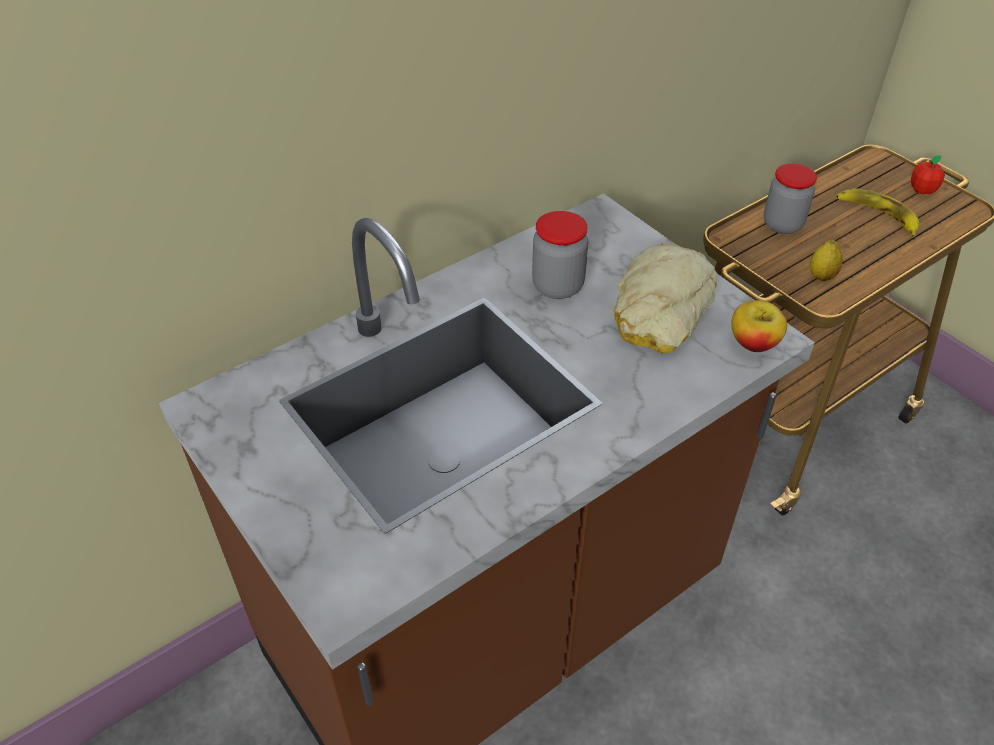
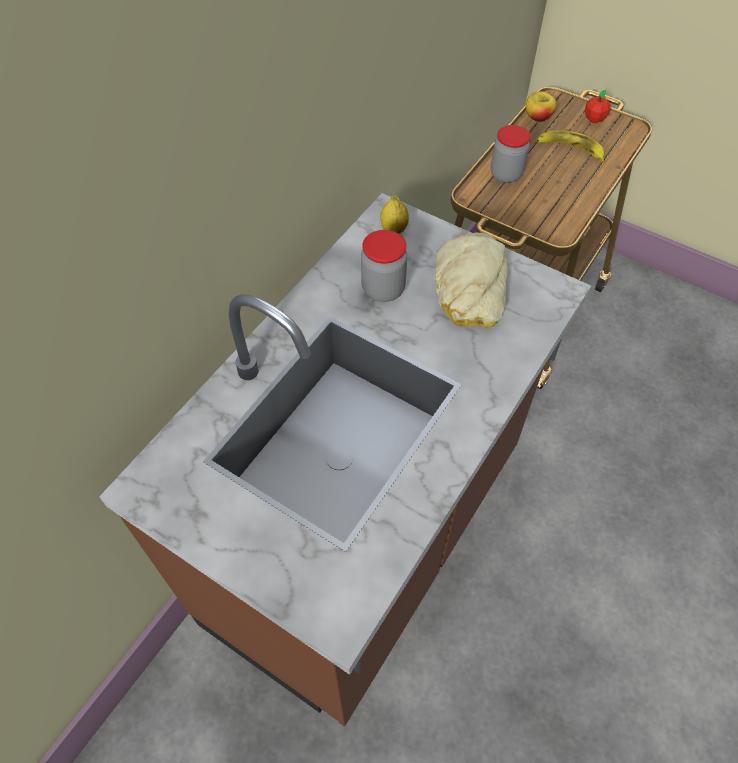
camera: 20 degrees left, 10 degrees up
(753, 343) = (549, 298): apple -> apple (538, 117)
(821, 276) = (550, 213): lemon -> lemon (393, 230)

